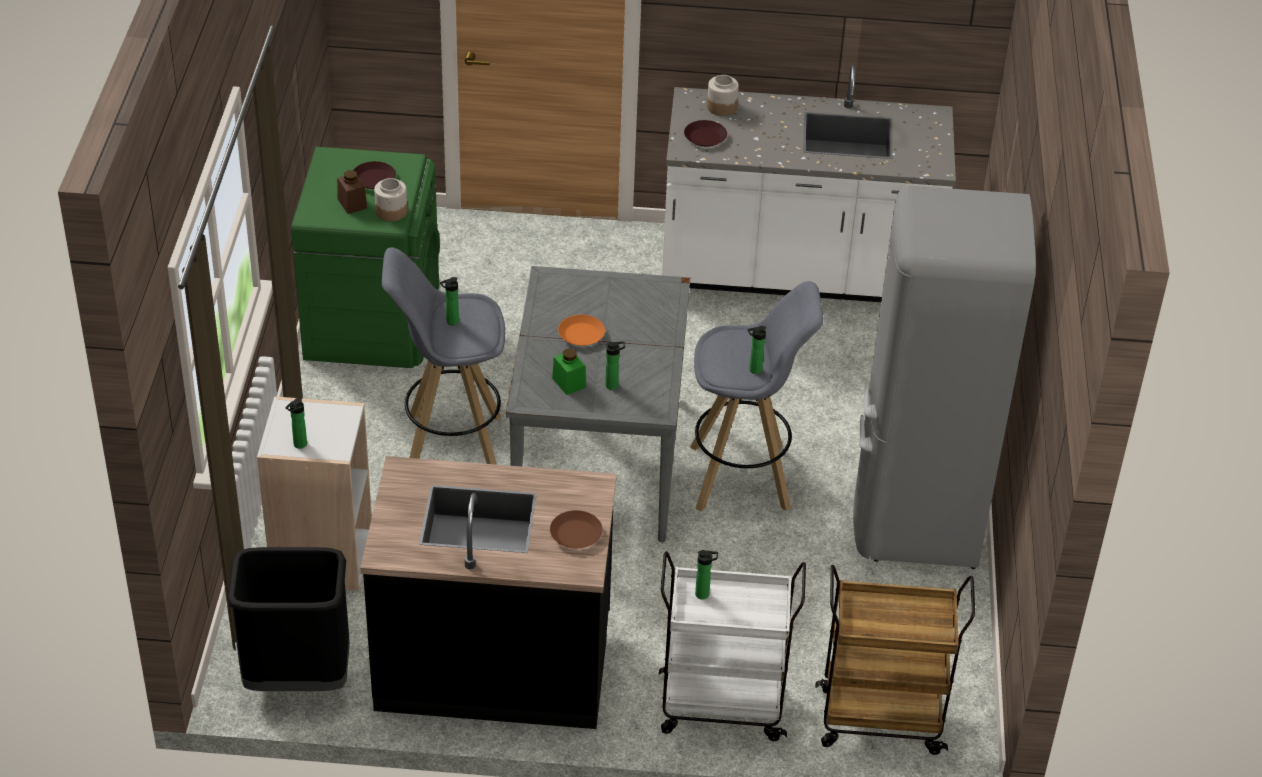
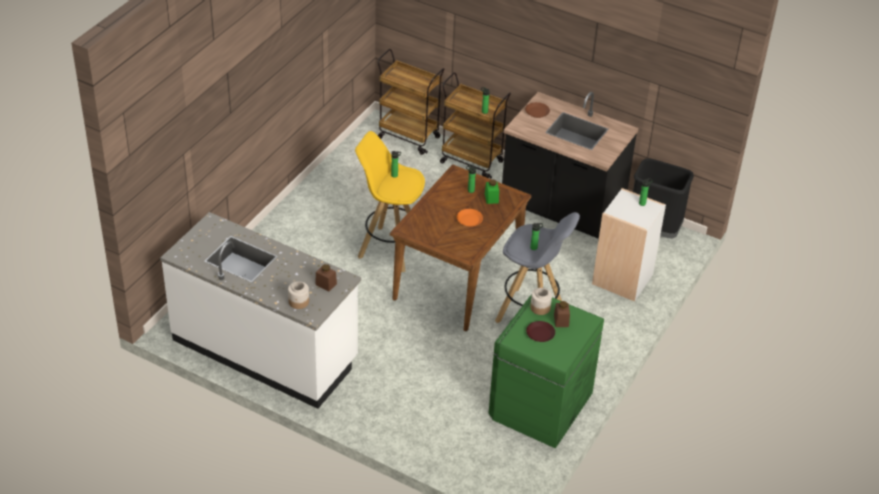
camera: 155 degrees left, 0 degrees up
(597, 460) = (457, 281): grey dining table -> brown dining table
(705, 137) = (326, 284): brown plate -> brown jar
(720, 708) = (472, 162): white cart -> brown cart
(743, 478) = (389, 248): grey stool -> yellow stool
(913, 522) = (324, 203): grey fridge -> none

